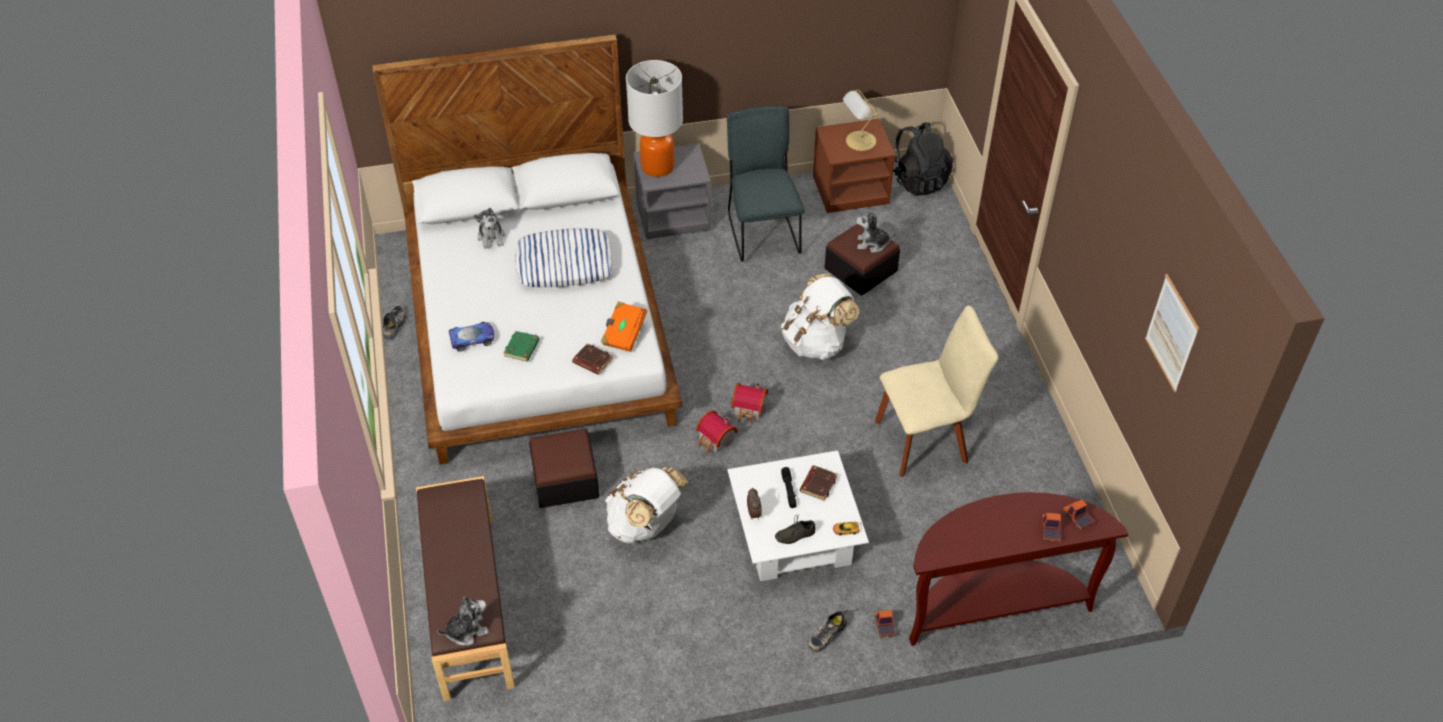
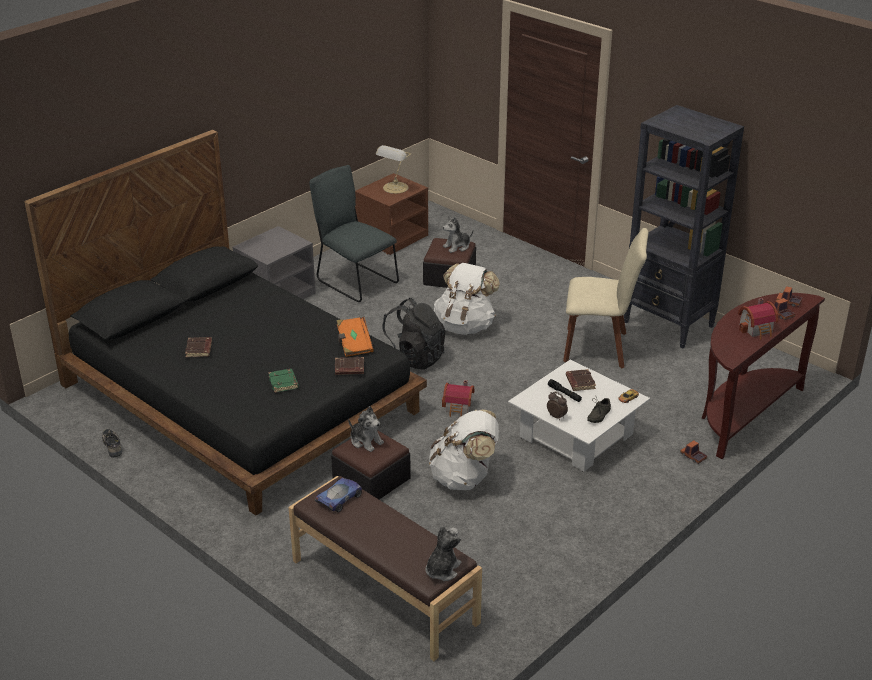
camera: 35 degrees left, 15 degrees down
(473, 339) = (236, 392): toy car -> toy car (339, 498)
(488, 271) = (199, 350): none -> brown book
(491, 237) = (176, 330): plush toy -> plush toy (366, 441)
(539, 325) = (241, 397): white bed -> black bed
(565, 264) = (258, 323): pillow -> none
(657, 166) = (262, 248): table lamp -> none
(749, 410) = (462, 381): toy house -> toy house (757, 329)
(826, 633) = (661, 479): shoe -> none
(917, 180) = (432, 217): black backpack -> black backpack (413, 358)
(926, 439) = (599, 348): beige chair -> beige chair turned 60 degrees clockwise
(1031, 447) = (669, 324): none -> black bookcase
(1171, 333) = (789, 141): picture -> none

